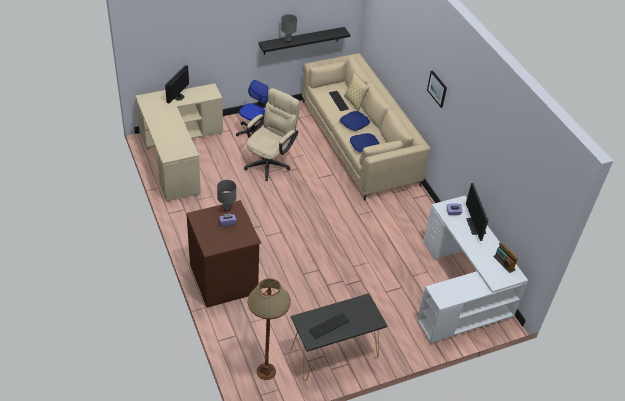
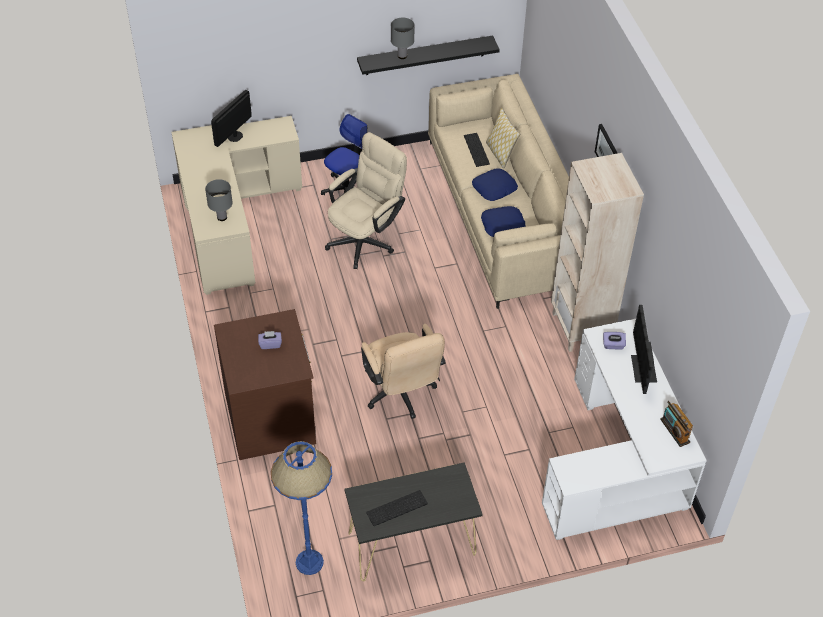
camera: 10 degrees right, 5 degrees up
(226, 208) = (272, 321): grey table lamp -> grey table lamp (221, 217)
(266, 371) = (309, 562): brown floor lamp -> blue floor lamp
(310, 258) = (401, 395): none -> beige office chair
(421, 209) = (581, 328): none -> beige bookcase

